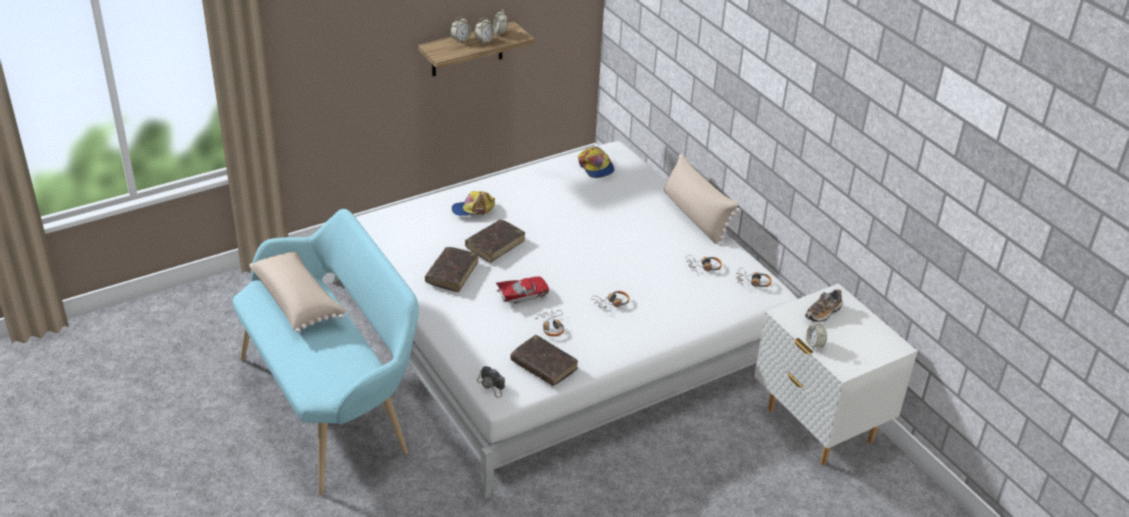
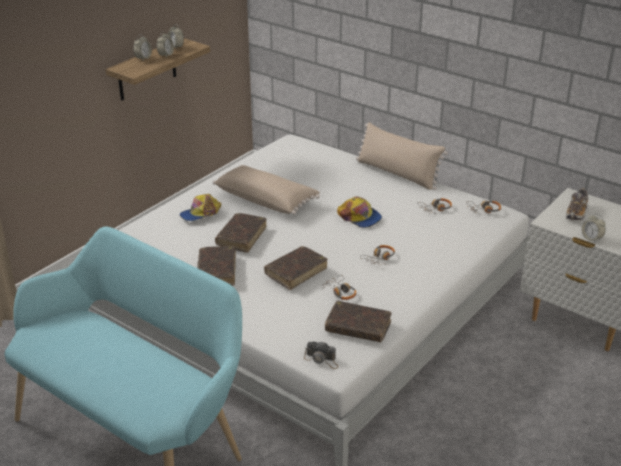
camera: 20 degrees left, 5 degrees down
(298, 301) = (80, 335): beige pillow -> beige pillow (266, 200)
(523, 295) = (296, 272): red toy car -> brown book
(596, 167) = (286, 156): cap -> cap (359, 217)

